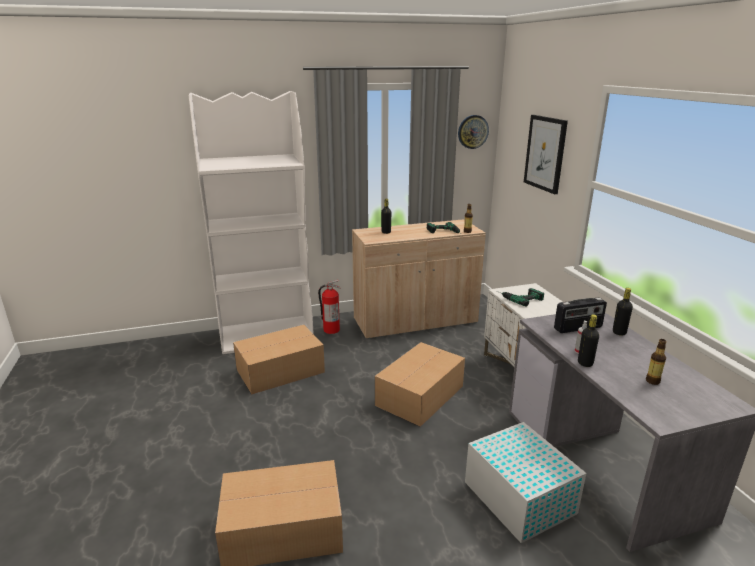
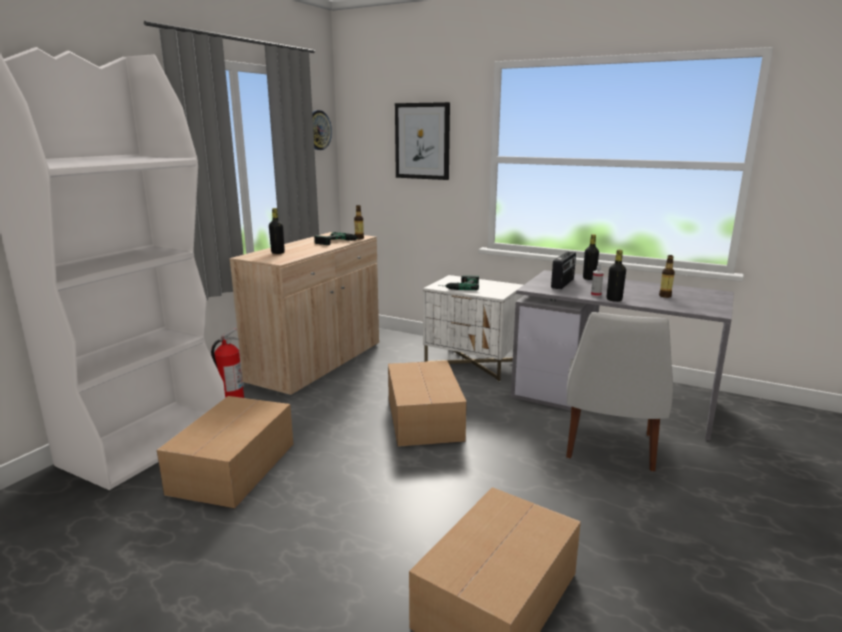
camera: 45 degrees left, 5 degrees down
(518, 496) = (609, 448): white storage box -> white chair

